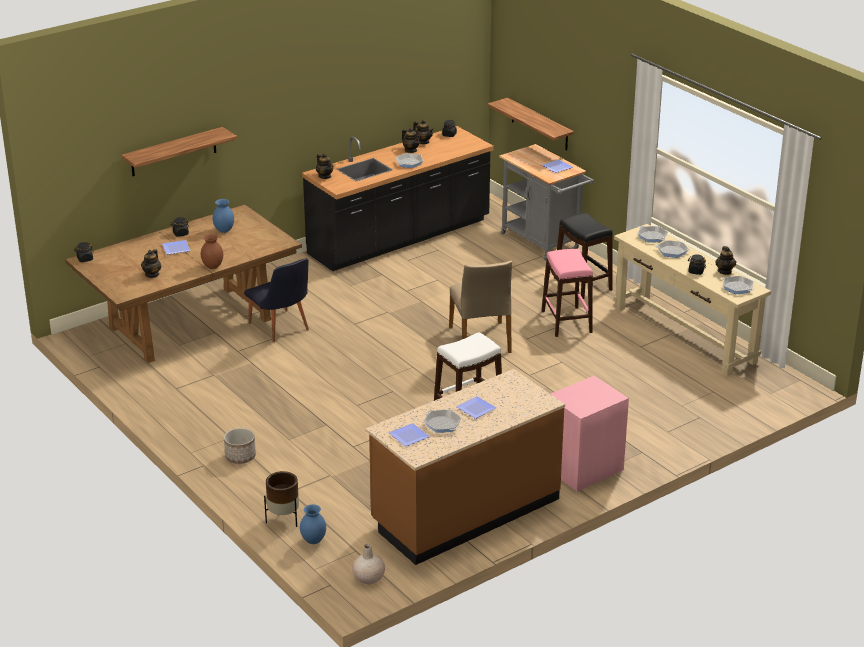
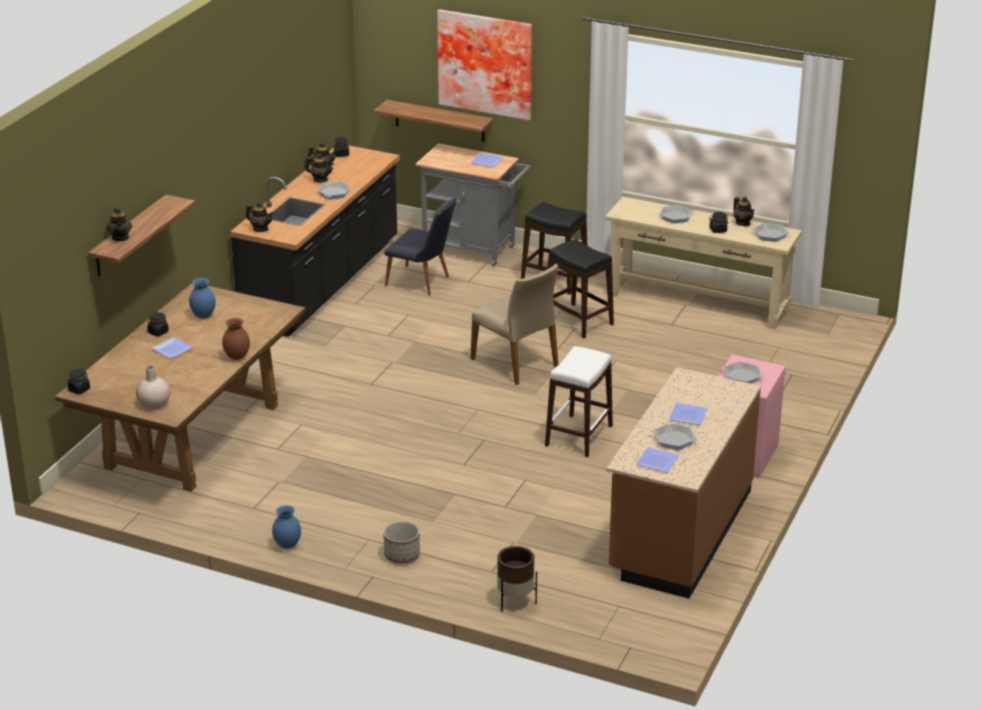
camera: 30 degrees left, 0 degrees up
(152, 274) = (178, 384): teapot -> teapot (120, 237)
(281, 329) = (300, 412): black chair -> black chair (423, 283)
(314, 541) = (568, 611): blue vase -> blue vase (288, 545)
(368, 578) = (659, 627): beige vase -> beige vase (154, 403)
(567, 321) = (578, 320): pink stool -> black stool
(571, 80) = (486, 63): none -> picture
(652, 237) = (642, 208): frying pan -> frying pan (742, 376)

